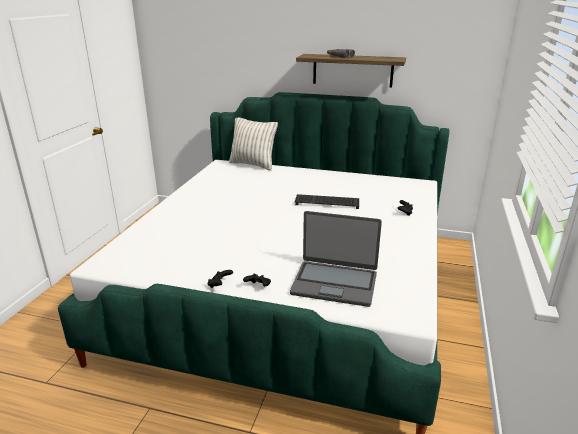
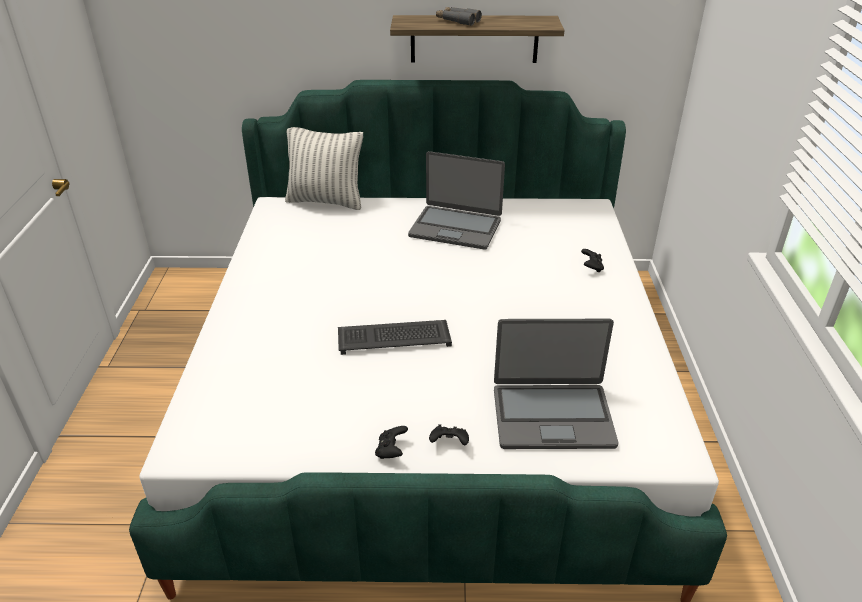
camera: 15 degrees left, 10 degrees up
(325, 184) = (455, 228): none -> laptop
(327, 202) = (475, 263): keyboard -> keyboard (395, 337)

